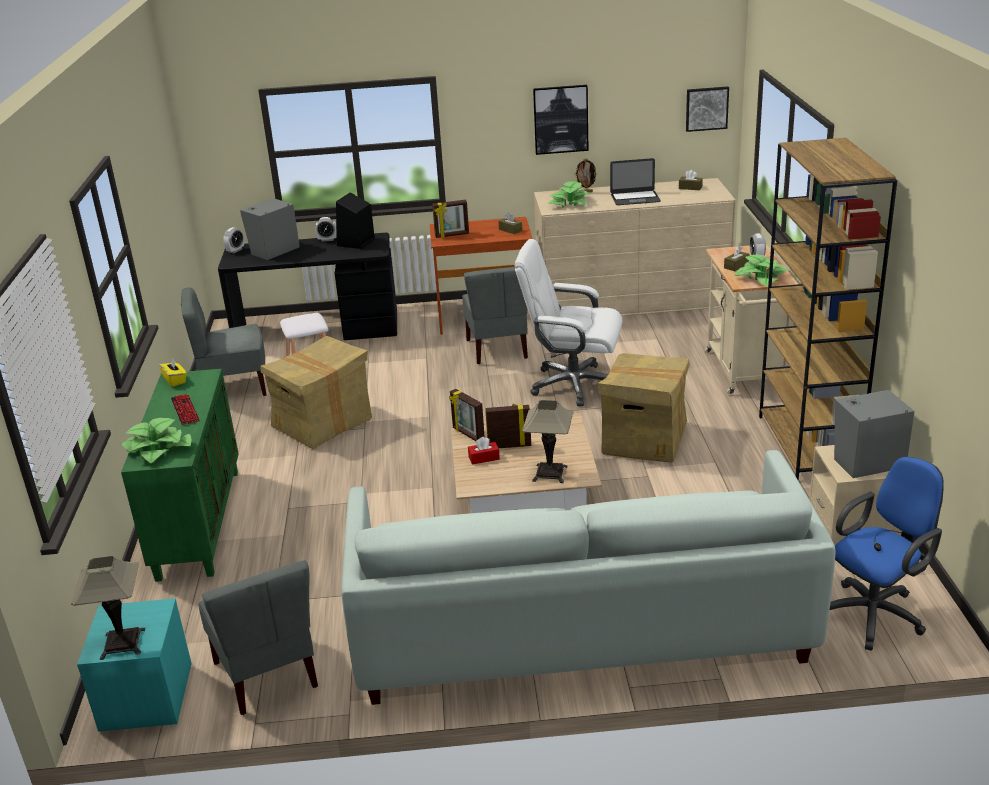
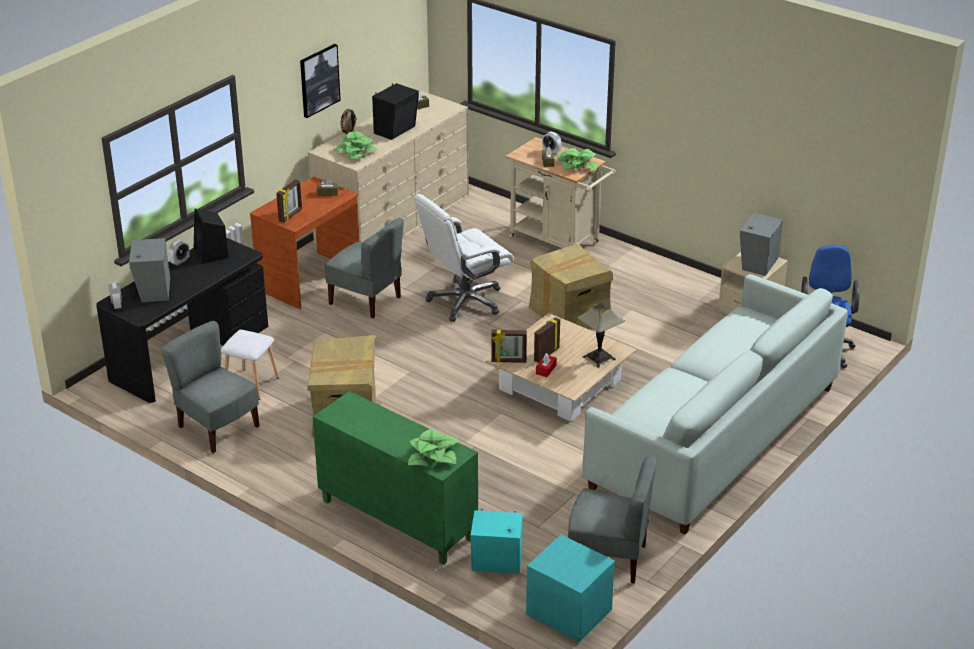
camera: 50 degrees left, 5 degrees up
(122, 643) = (583, 569): table lamp -> none
(175, 380) = (336, 415): yellow tissue box -> none
(185, 410) = (392, 427): keyboard -> none
(187, 610) = (497, 564): none -> turquoise speaker
(234, 387) = (217, 428): grey chair -> grey chair turned 105 degrees clockwise
(635, 198) = (396, 130): laptop -> black speaker
(706, 108) = (407, 35): picture -> none
(808, 445) = (662, 273): brown bookcase -> none

